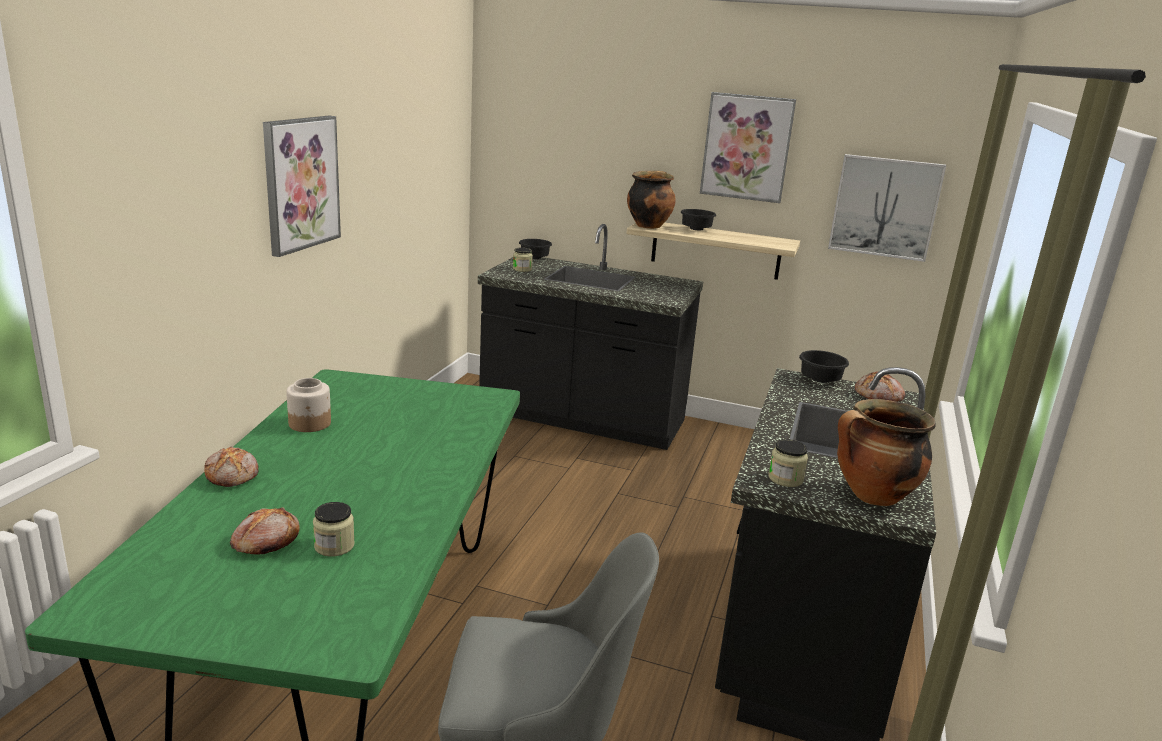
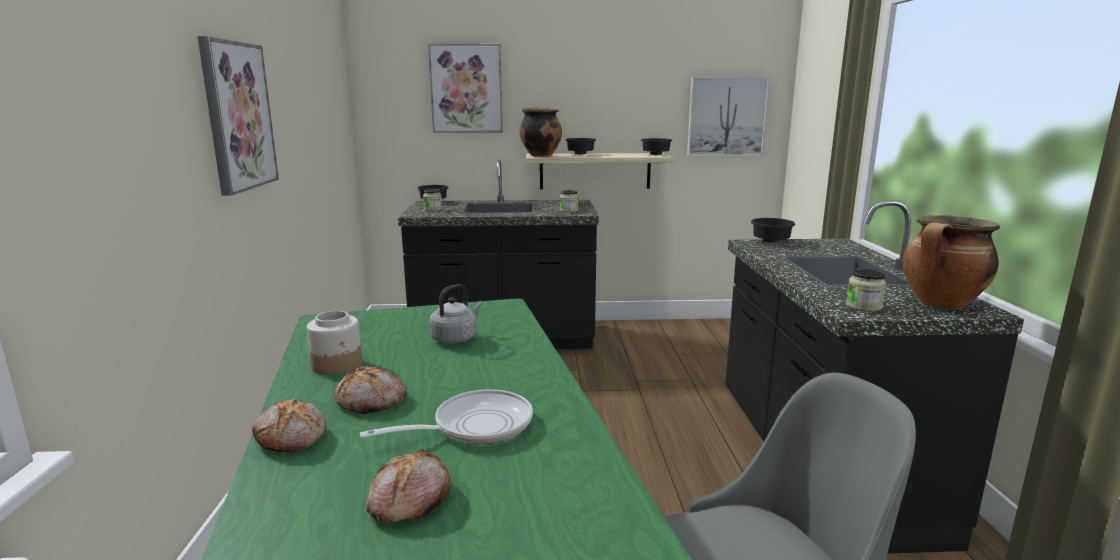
camera: 20 degrees left, 5 degrees down
(334, 546) = (500, 481): jar -> jar (569, 210)
(358, 501) = (474, 426): none -> frying pan
(420, 420) = (456, 338): none -> grey kettle
(746, 147) = (611, 79): picture -> picture (466, 88)
(781, 243) = (655, 154): none -> black bowl
(879, 396) = (825, 244): bread -> bread (372, 401)

